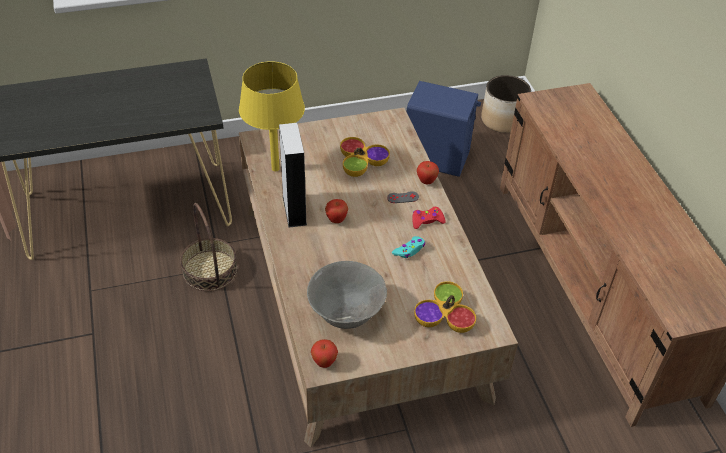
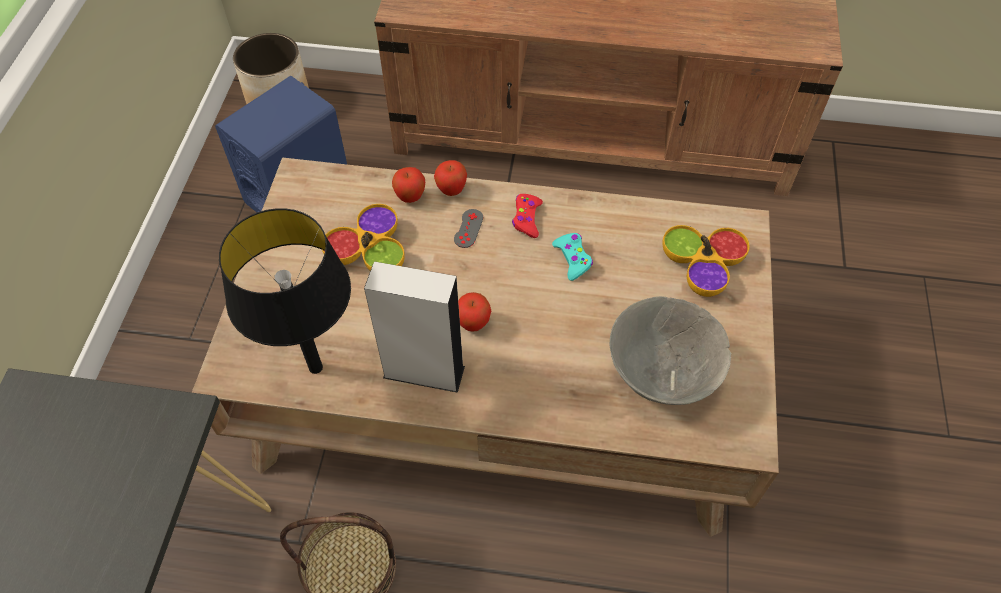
camera: 65 degrees left, 10 degrees up
(275, 169) = (316, 368): yellow table lamp -> black table lamp
(324, 362) = (740, 434): apple -> apple (410, 197)

